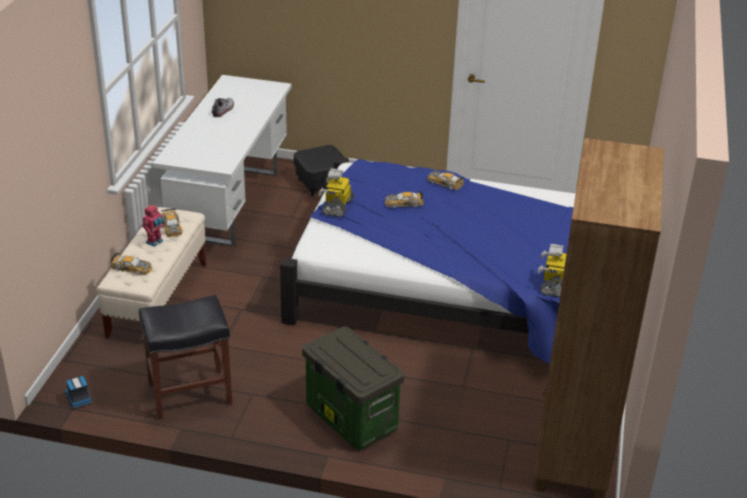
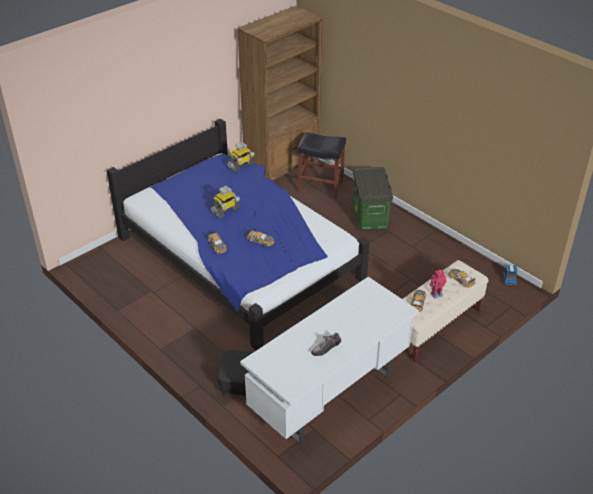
camera: 145 degrees left, 5 degrees up
(191, 393) = (444, 259): black stool -> black stool (320, 186)
(337, 206) = (305, 254): toy robot -> toy robot (225, 210)

